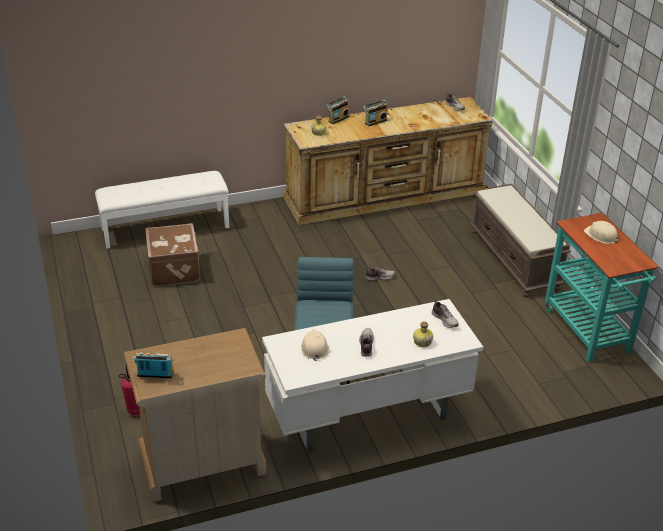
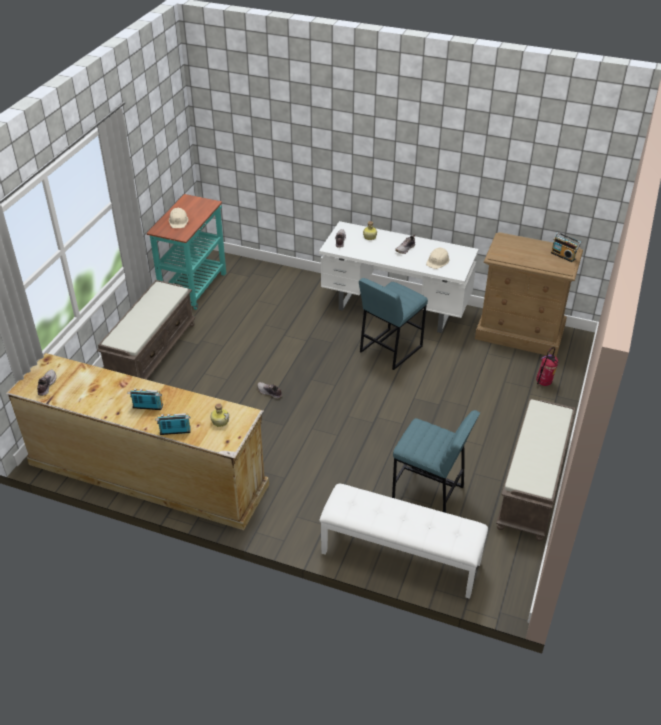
camera: 140 degrees left, 5 degrees up
(94, 311) = (533, 486): none -> brown bench
(175, 269) = (430, 494): brown suitcase -> blue stool

